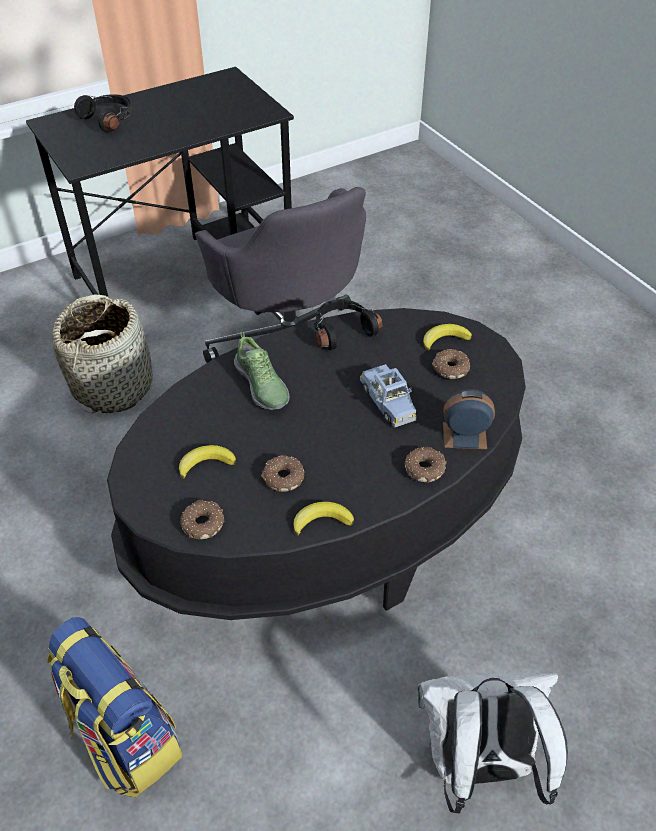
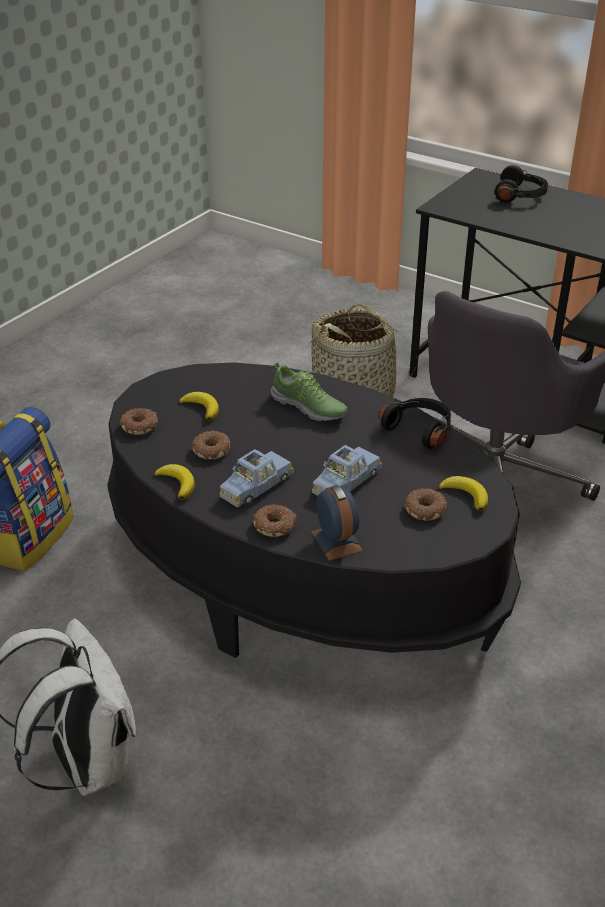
camera: 65 degrees right, 10 degrees down
(262, 386) = (309, 407): shoe -> shoe turned 90 degrees counterclockwise
(360, 463) = (256, 486): none -> blue toy car

